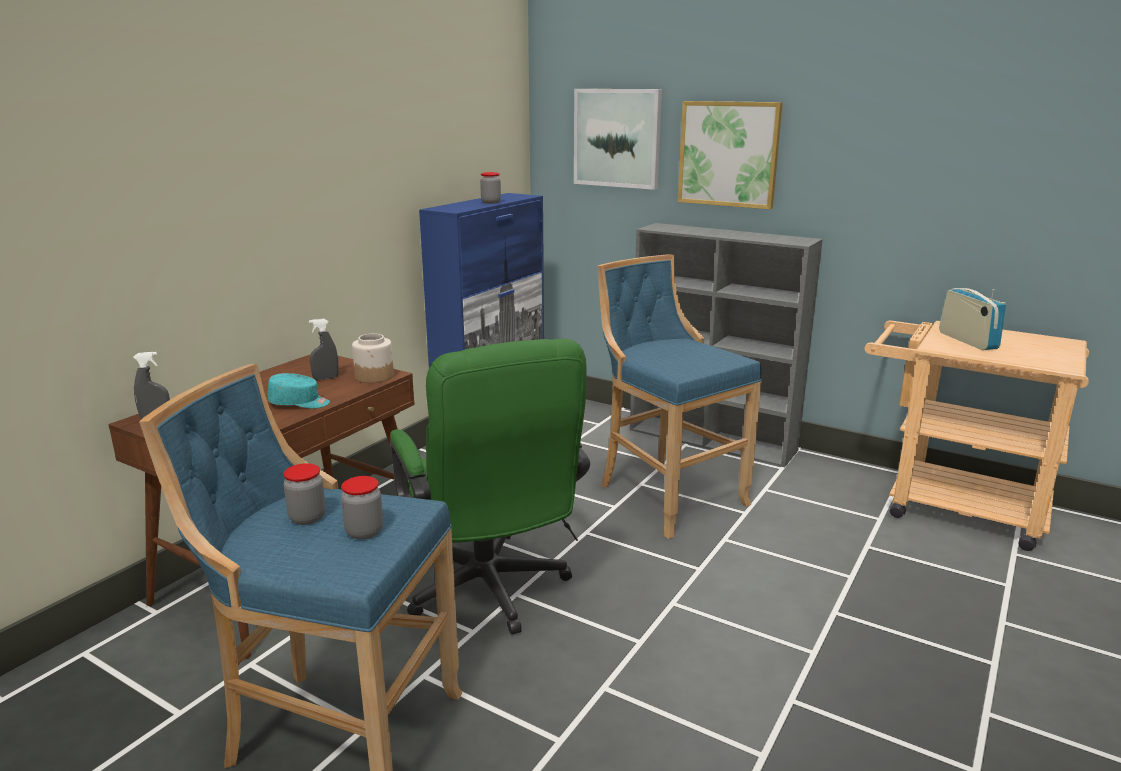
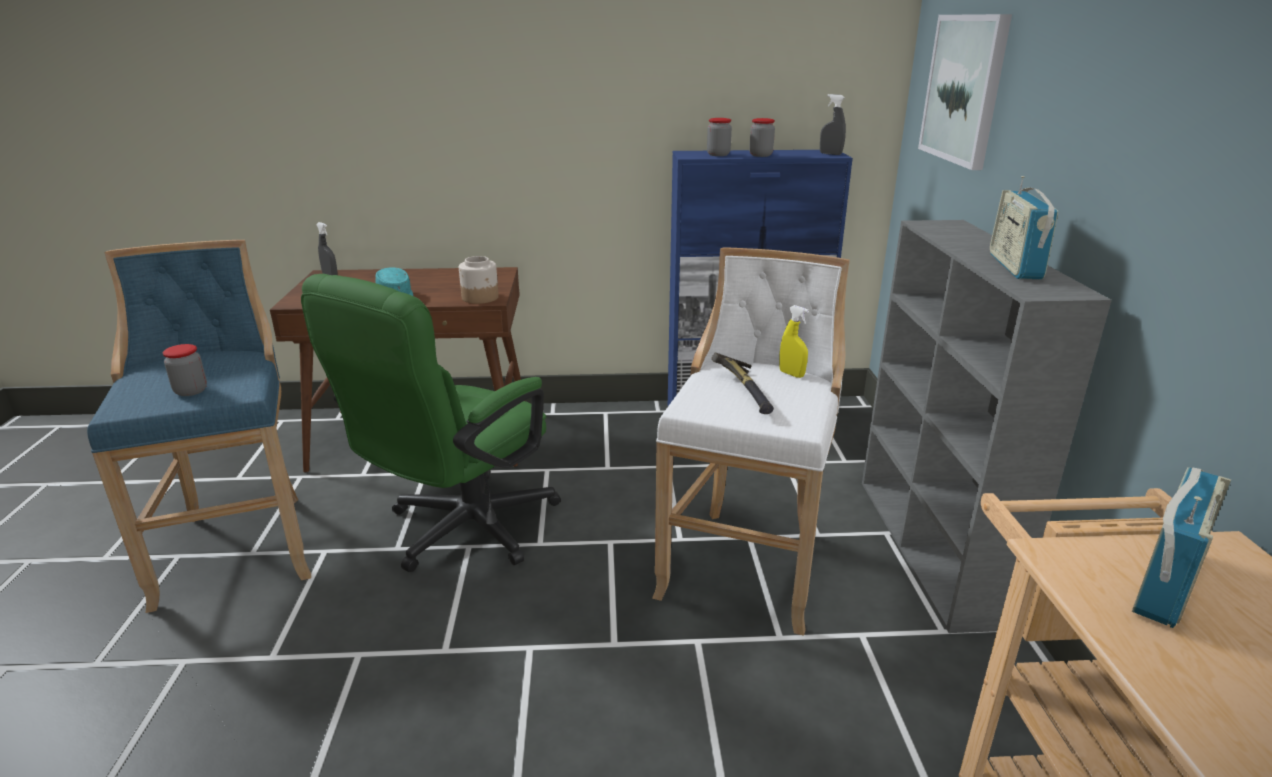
camera: 55 degrees right, 5 degrees up
(307, 518) = (208, 367): jar -> jar (718, 154)
(326, 378) = (458, 287): grey spray bottle -> grey spray bottle (830, 154)
(666, 342) = (791, 374): none -> yellow spray bottle
(666, 495) = (746, 563): blue stool -> white stool
(676, 357) = (747, 392): none -> hammer
(728, 154) = (1053, 126): picture -> none
(755, 235) = (1014, 266): none -> radio

